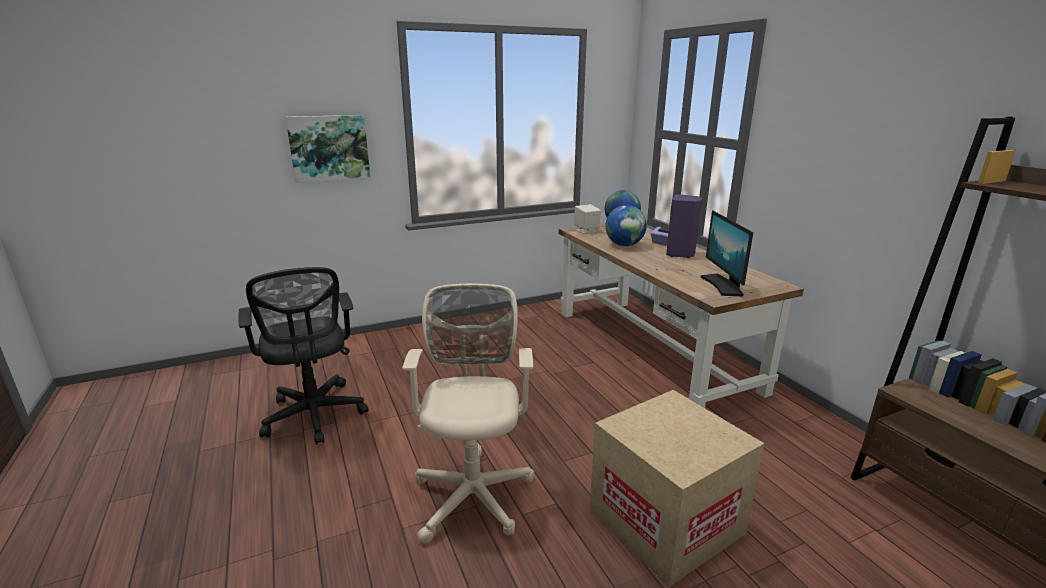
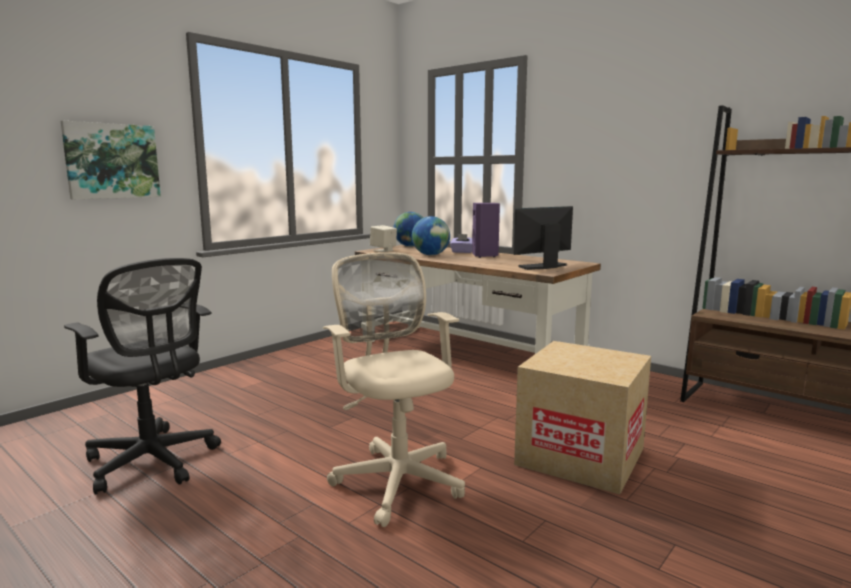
camera: 25 degrees left, 10 degrees down
(723, 285) = (543, 266): monitor -> monitor turned 90 degrees clockwise

